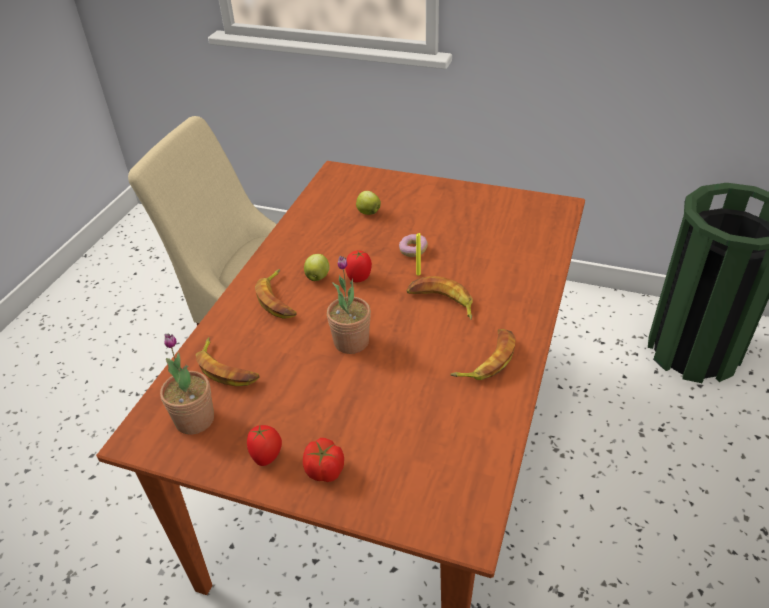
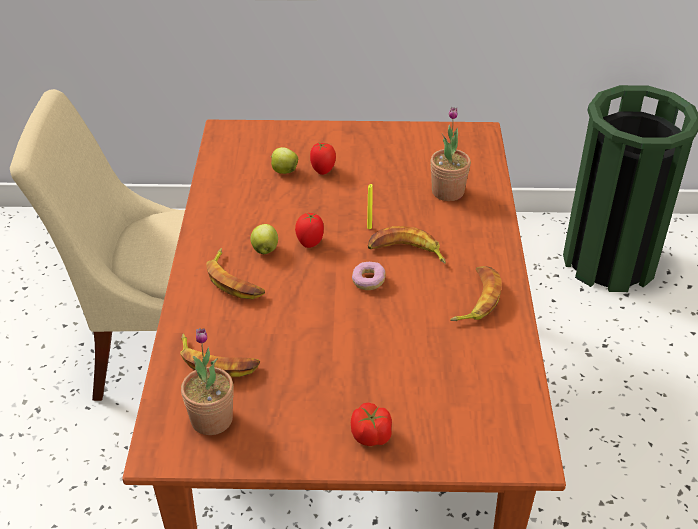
camera: 20 degrees left, 0 degrees up
(267, 457) = (307, 437): tomato -> tomato (323, 170)
(351, 342) = (334, 309): potted plant -> potted plant (448, 192)
(413, 250) = (352, 204): donut -> donut (368, 281)

